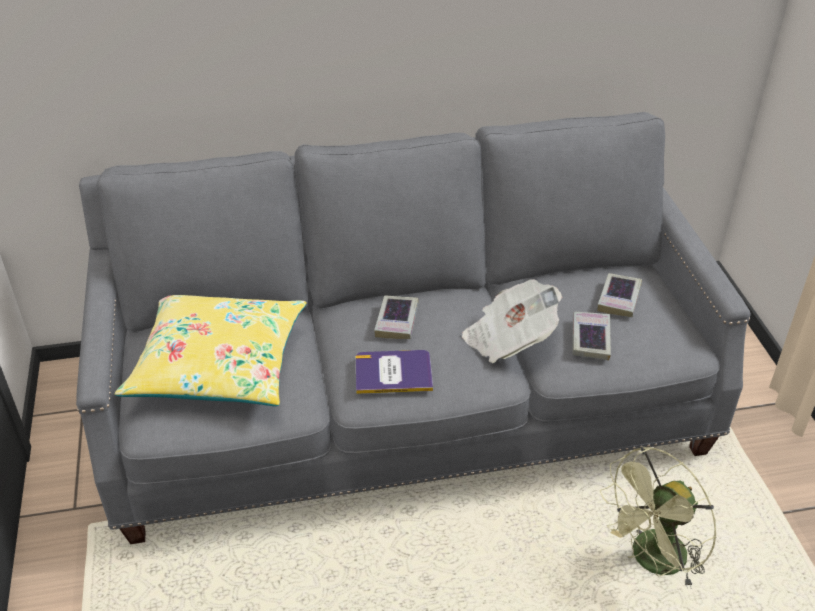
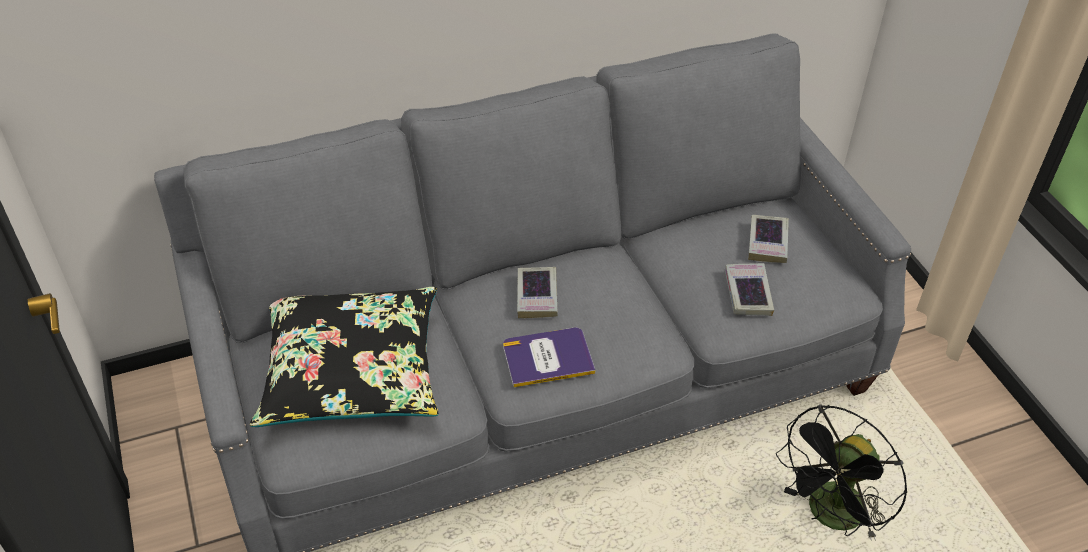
camera: 10 degrees left, 5 degrees up
(218, 363) = (352, 370): yellow pillow -> black pillow
(509, 339) = (662, 303): newspaper -> none
(652, 561) = (831, 517): green fan -> black fan

